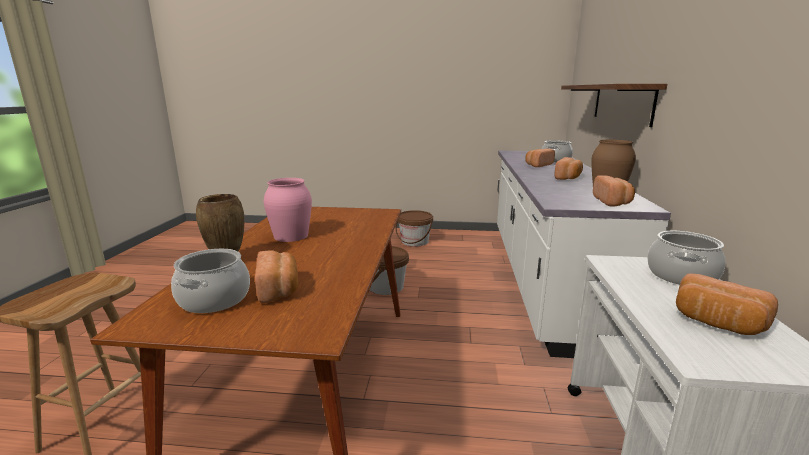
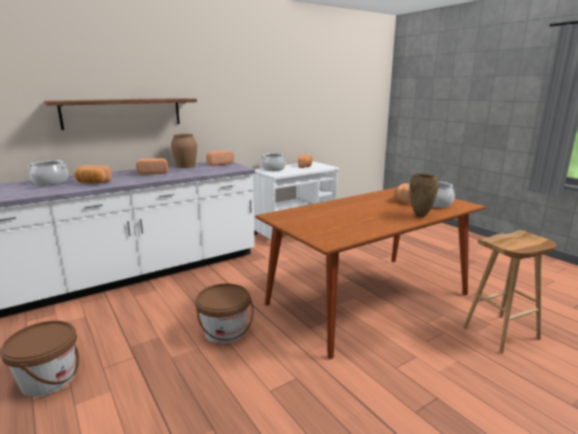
camera: 130 degrees left, 0 degrees up
(291, 236) = (366, 219): pink vase -> none

